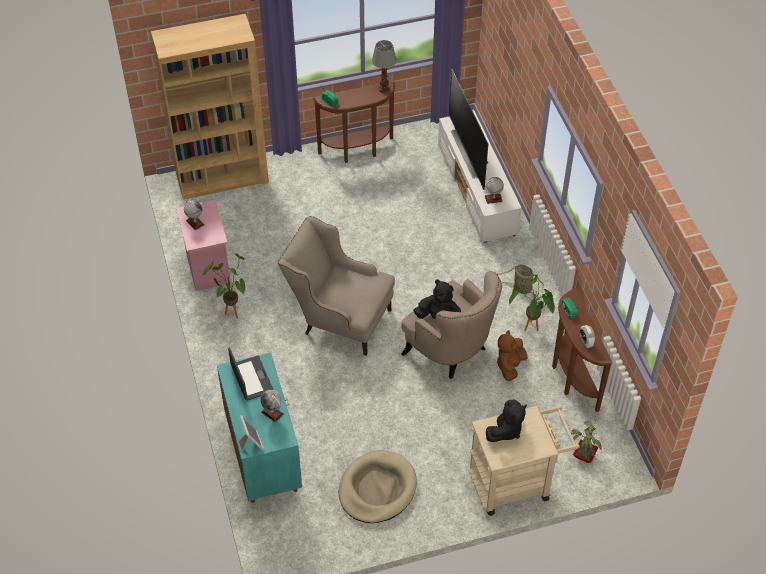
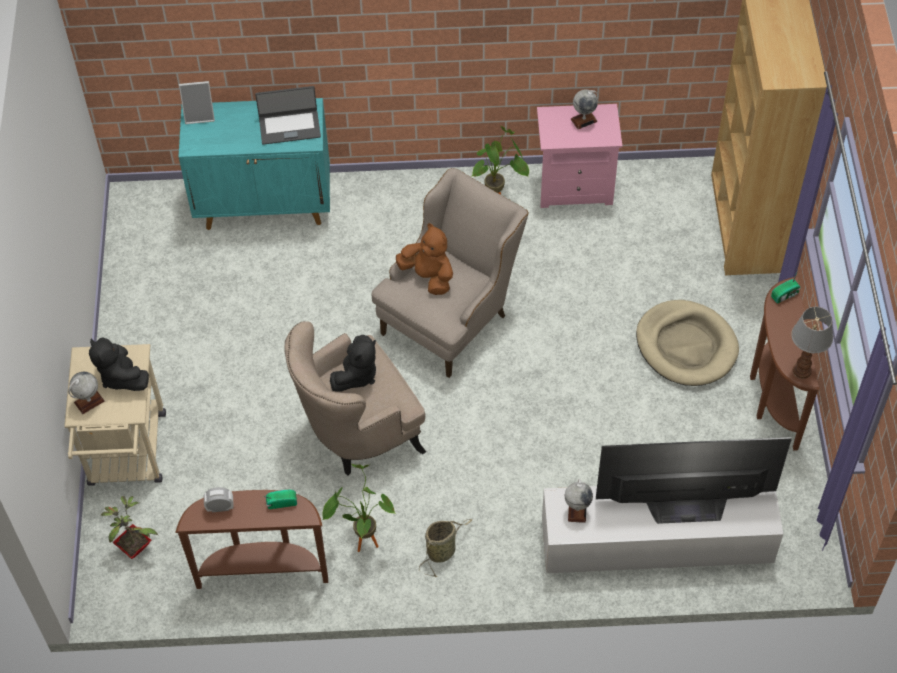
camera: 105 degrees right, 5 degrees up
(272, 413) = (232, 139): globe -> globe (89, 402)
(377, 489) = (178, 307): beige dog bed -> beige dog bed (686, 346)
(510, 365) = (309, 498): brown plush toy -> brown plush toy (428, 276)

